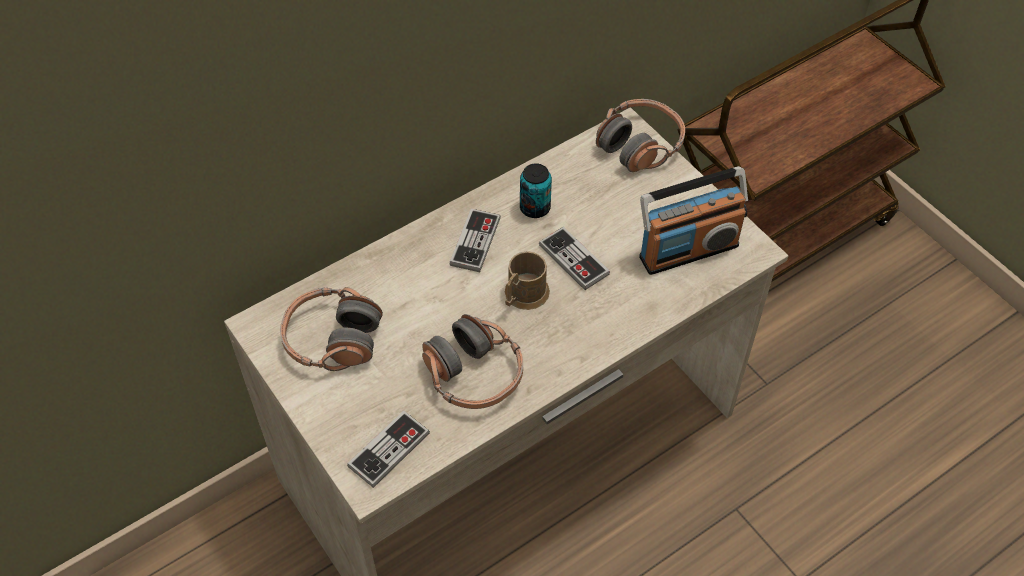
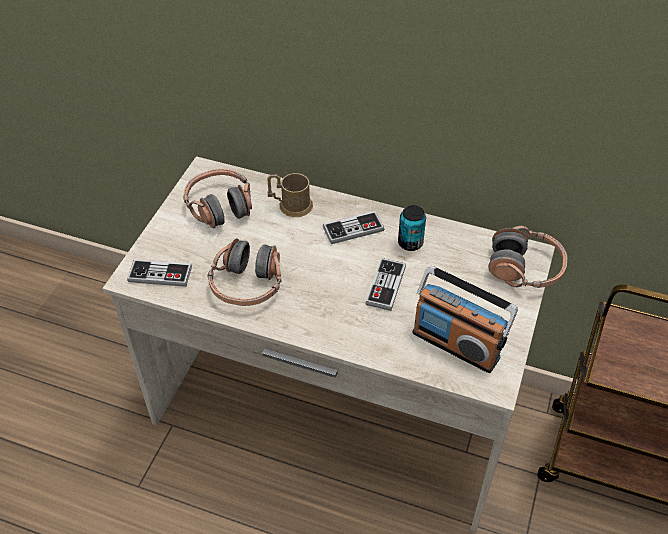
camera: 55 degrees right, 5 degrees down
(523, 296) = (331, 275): brown mug -> brown mug (290, 205)

